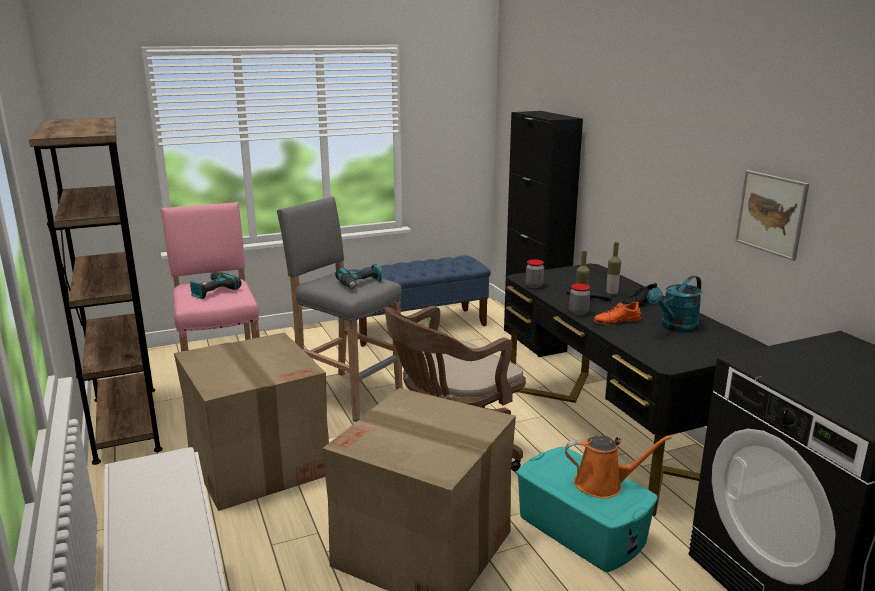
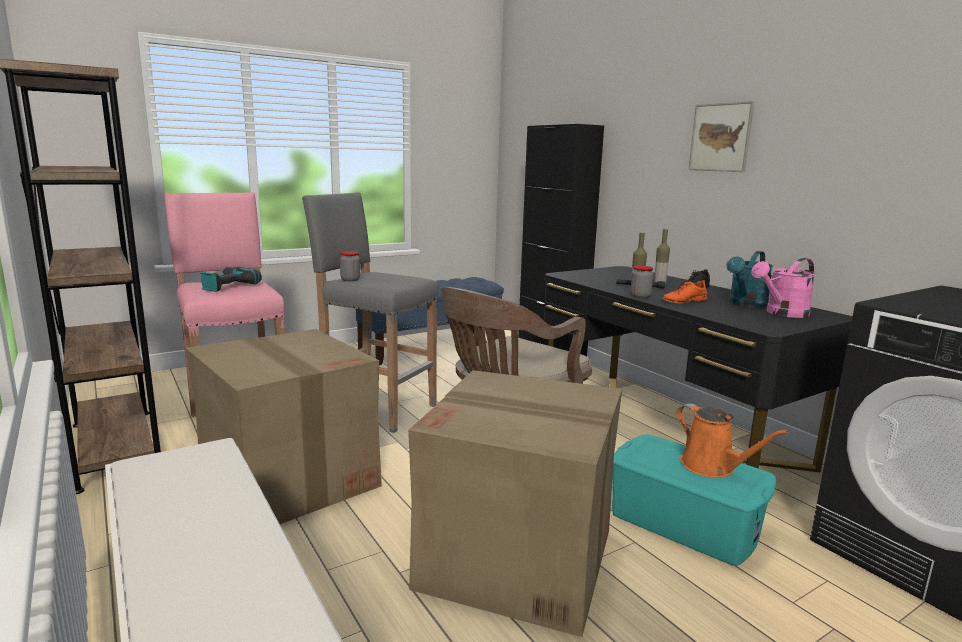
camera: 10 degrees left, 5 degrees down
(361, 284) = (396, 280): power drill -> none
(534, 286) = (578, 279): jar -> jar (350, 280)
(603, 484) = (712, 467): orange watering can -> orange watering can turned 60 degrees clockwise
(701, 342) = (782, 313): none -> pink watering can
(771, 214) = (843, 179): picture -> picture (720, 137)

